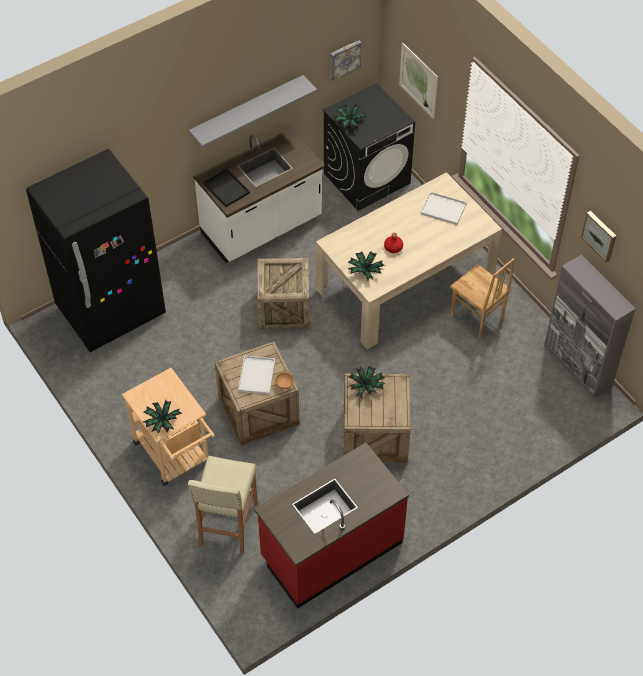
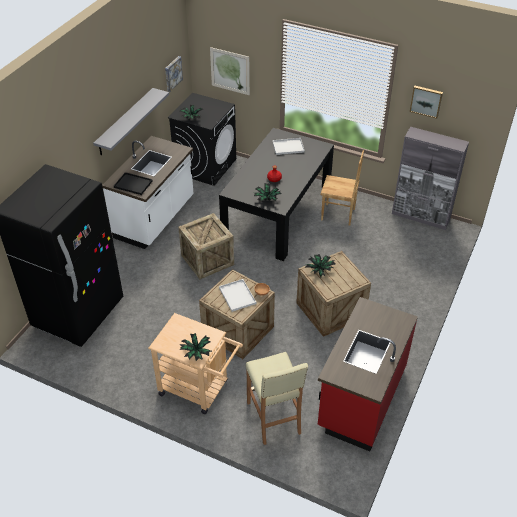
camera: 30 degrees left, 10 degrees down
(405, 283) = (277, 213): beige dining table -> black dining table

